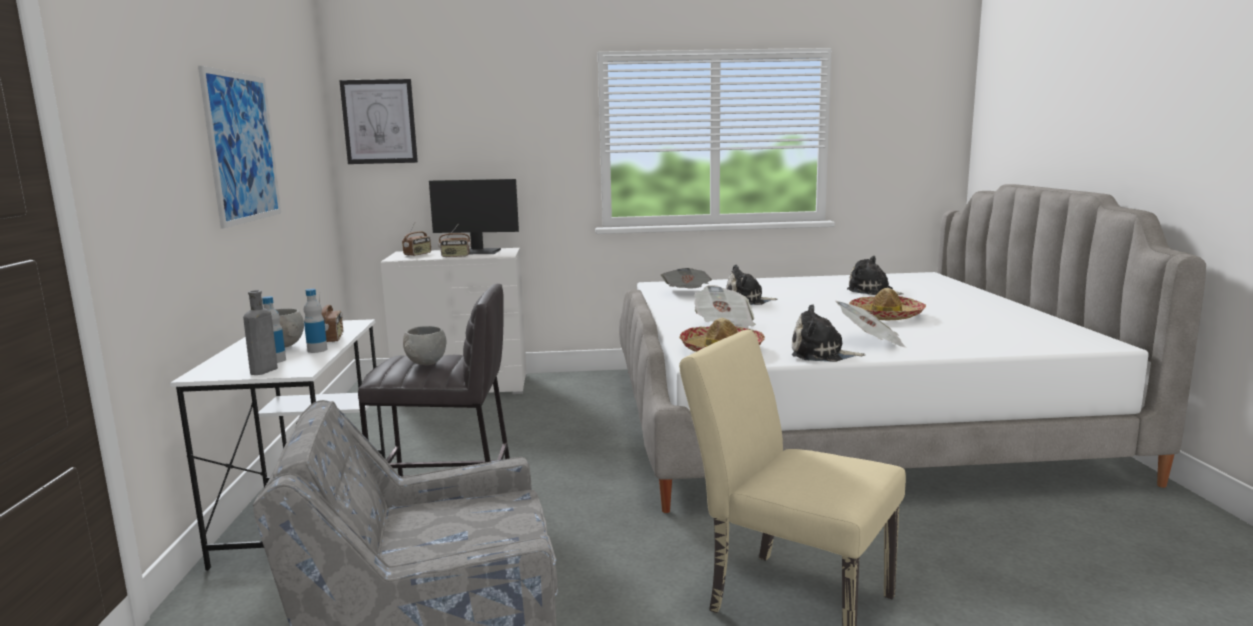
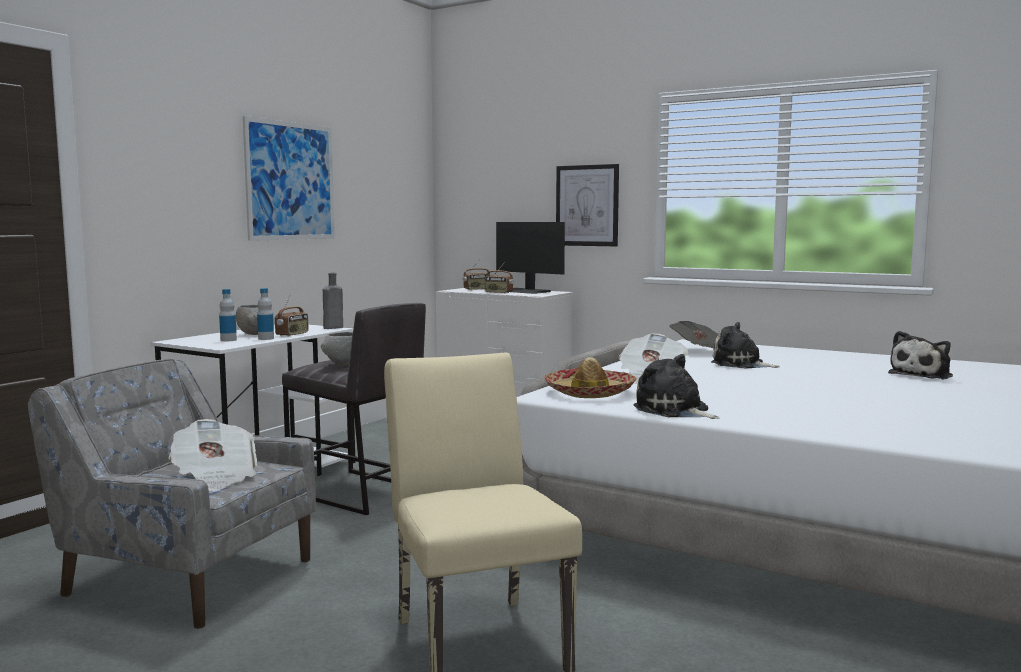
camera: 35 degrees right, 5 degrees down
(262, 371) = (205, 344): grey bottle -> grey bottle (332, 328)
(379, 122) = (468, 168): picture -> picture (587, 205)
(870, 342) = (761, 411): newspaper -> newspaper (215, 477)
(872, 291) = (922, 375): plush toy -> plush toy turned 120 degrees counterclockwise
(886, 316) = (860, 395): hat -> none

